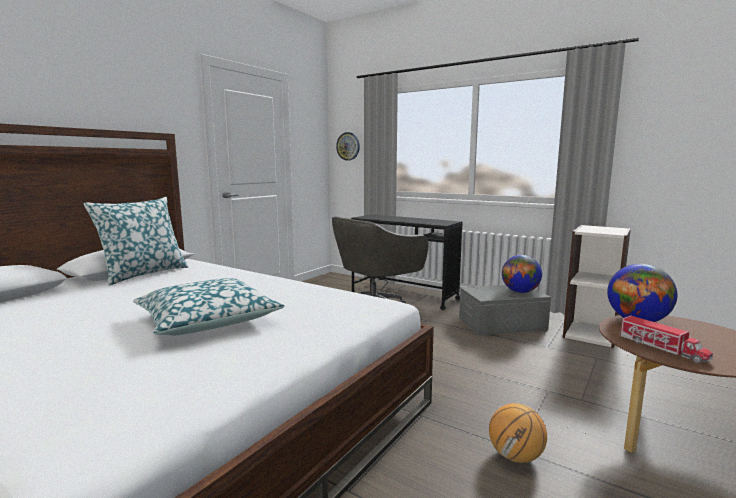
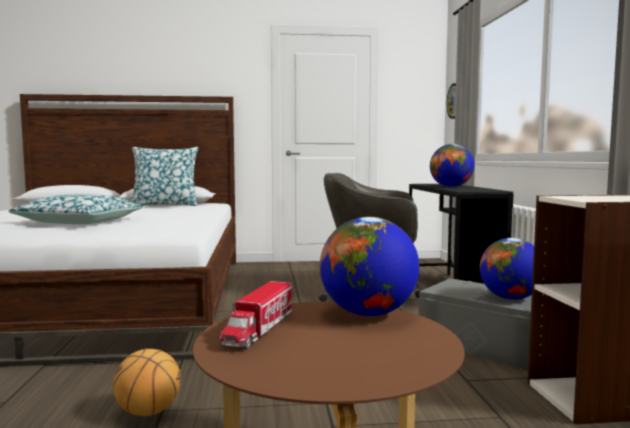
camera: 50 degrees right, 5 degrees down
(405, 220) = (451, 187): none -> globe

